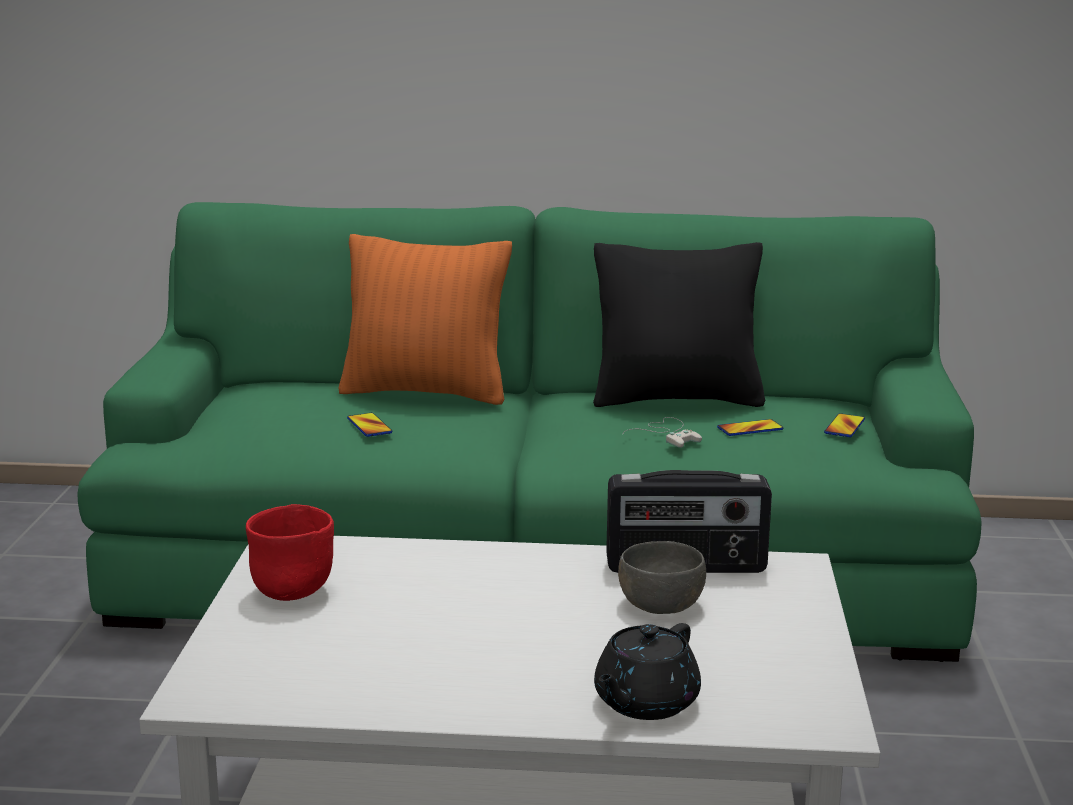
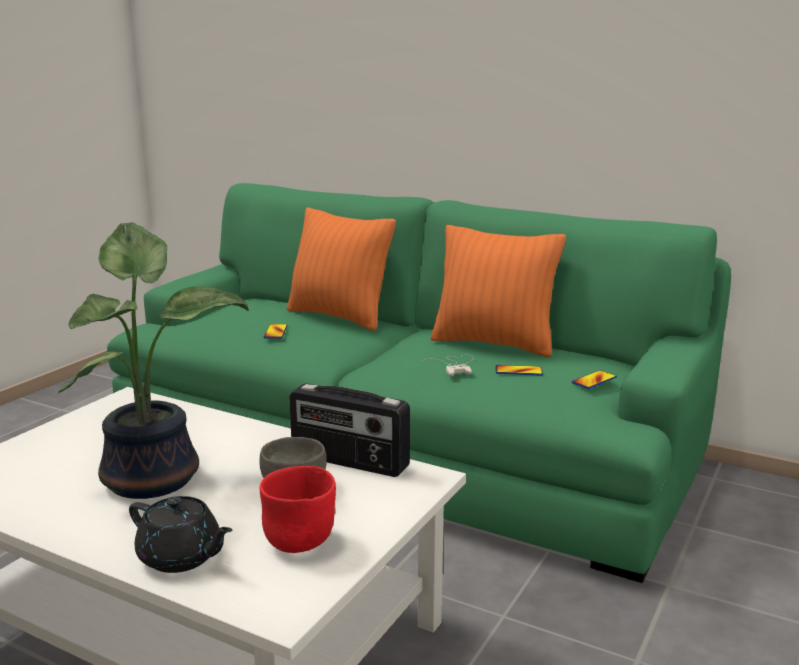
camera: 25 degrees right, 0 degrees up
(294, 591) = (92, 427): red bowl -> red bowl (301, 542)
(477, 629) = (155, 476): none -> potted plant
(644, 703) = (181, 557): black teapot -> black teapot turned 120 degrees counterclockwise
(676, 399) = (494, 343): black pillow -> orange pillow

